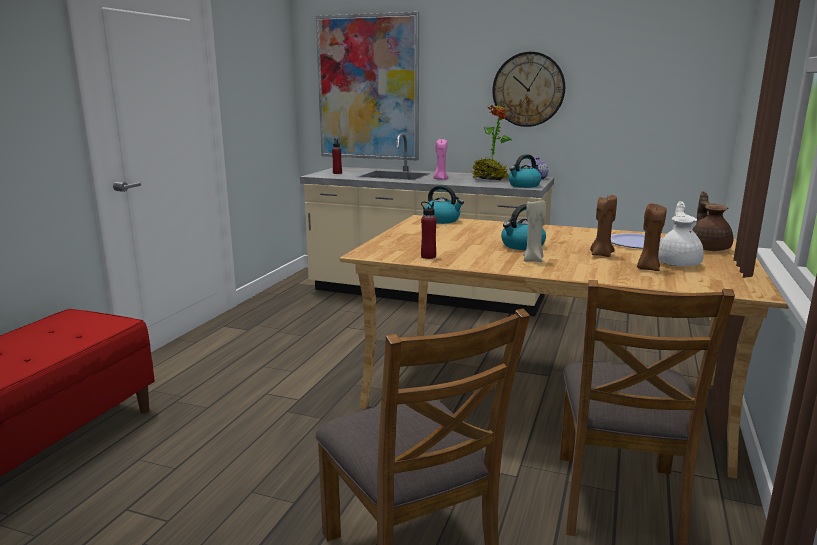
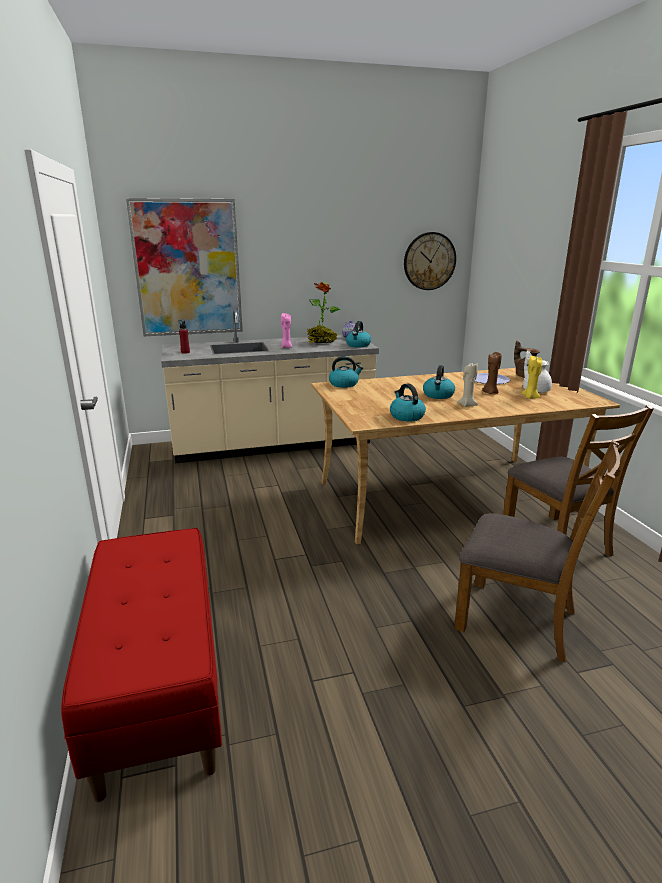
camera: 35 degrees left, 5 degrees up
(428, 256) = (406, 416): red bottle -> kettle
(528, 89) = (332, 266): wall clock -> wall clock (429, 261)
(647, 269) = (530, 397): brown candle -> yellow candle

